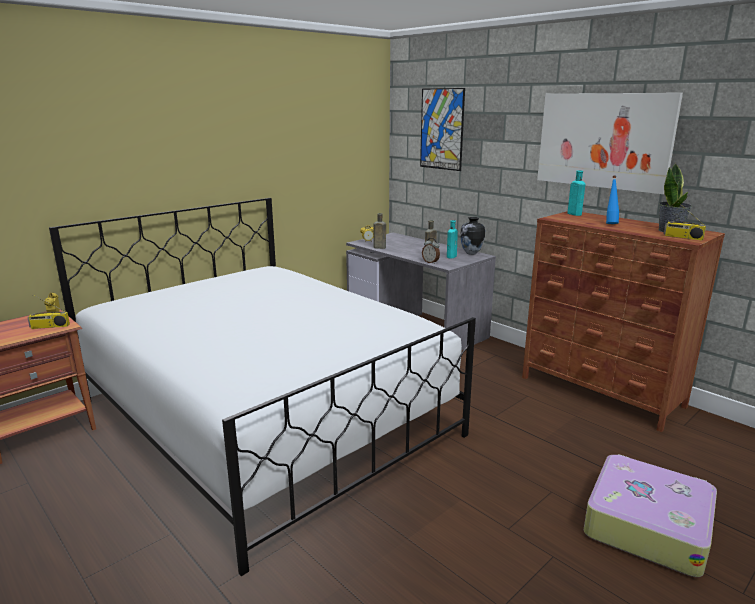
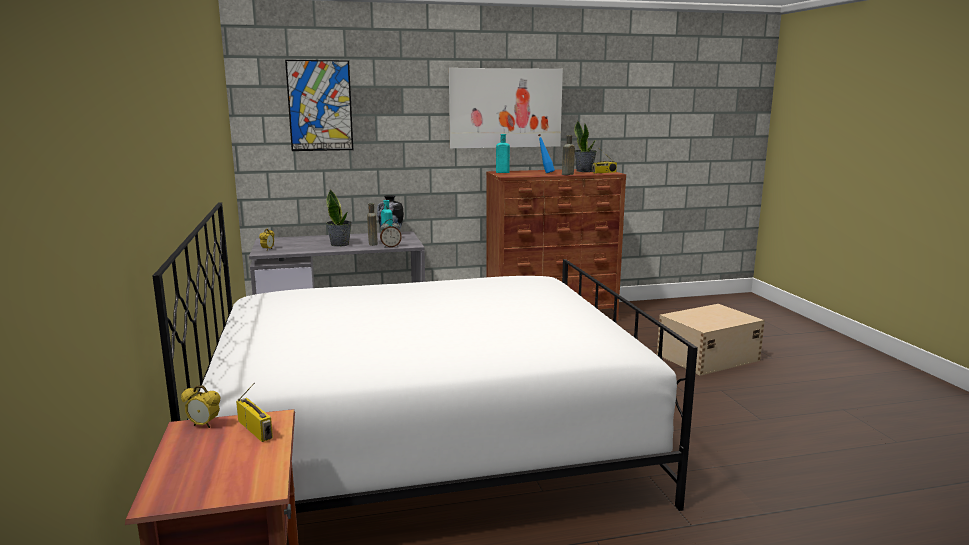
camera: 60 degrees left, 5 degrees down
(49, 326) = (256, 429): radio -> radio turned 60 degrees counterclockwise
(378, 247) = (301, 250): brown bottle -> brown bottle (567, 174)
(412, 250) = (340, 244): none -> potted plant
(646, 524) = (706, 357): suitcase -> beige storage box

